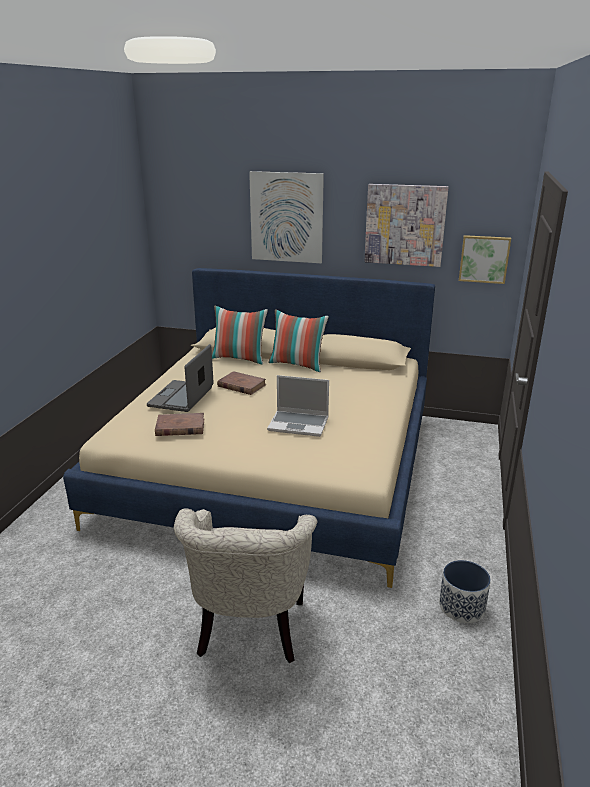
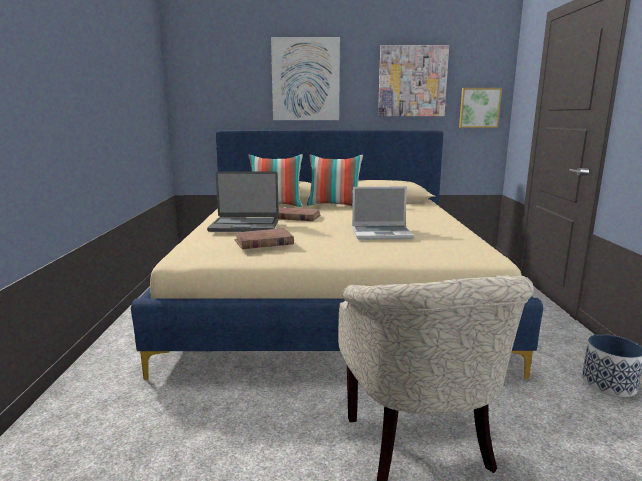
camera: 15 degrees left, 10 degrees down
(182, 397) = (244, 226): laptop -> laptop turned 90 degrees counterclockwise

